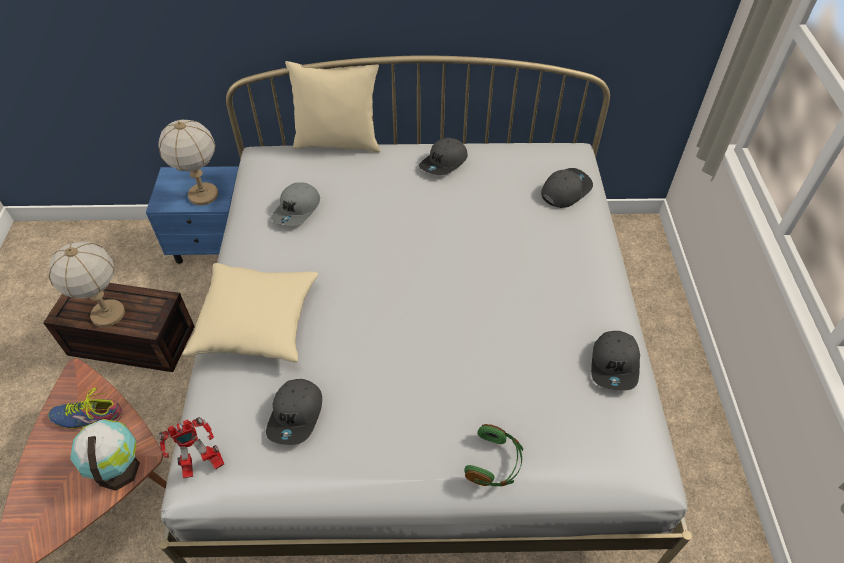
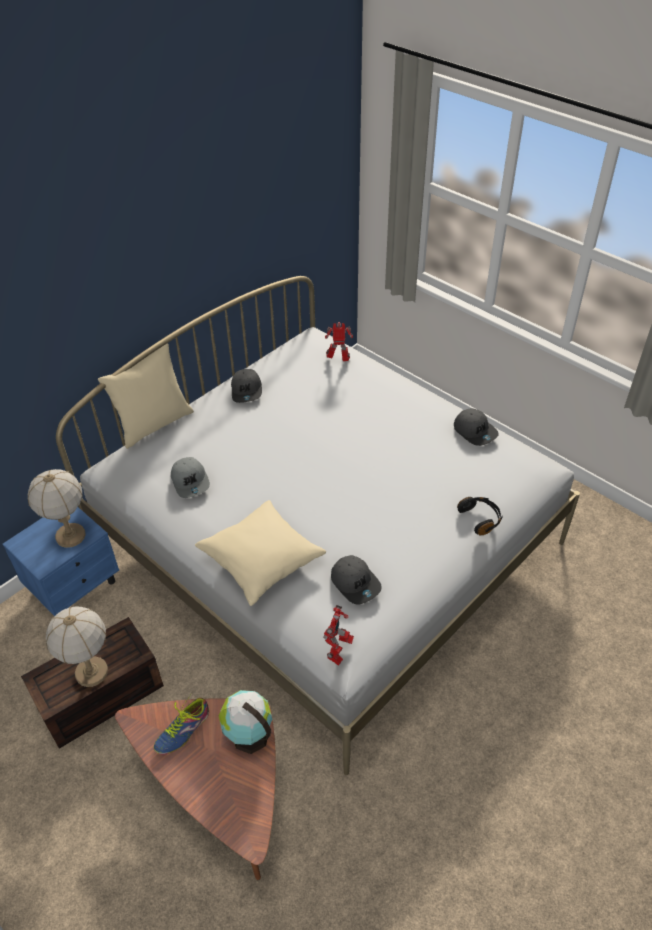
camera: 45 degrees left, 5 degrees down
(494, 463) = (480, 519): green headphones -> black headphones
(565, 190) = (339, 360): grey cap -> toy robot

